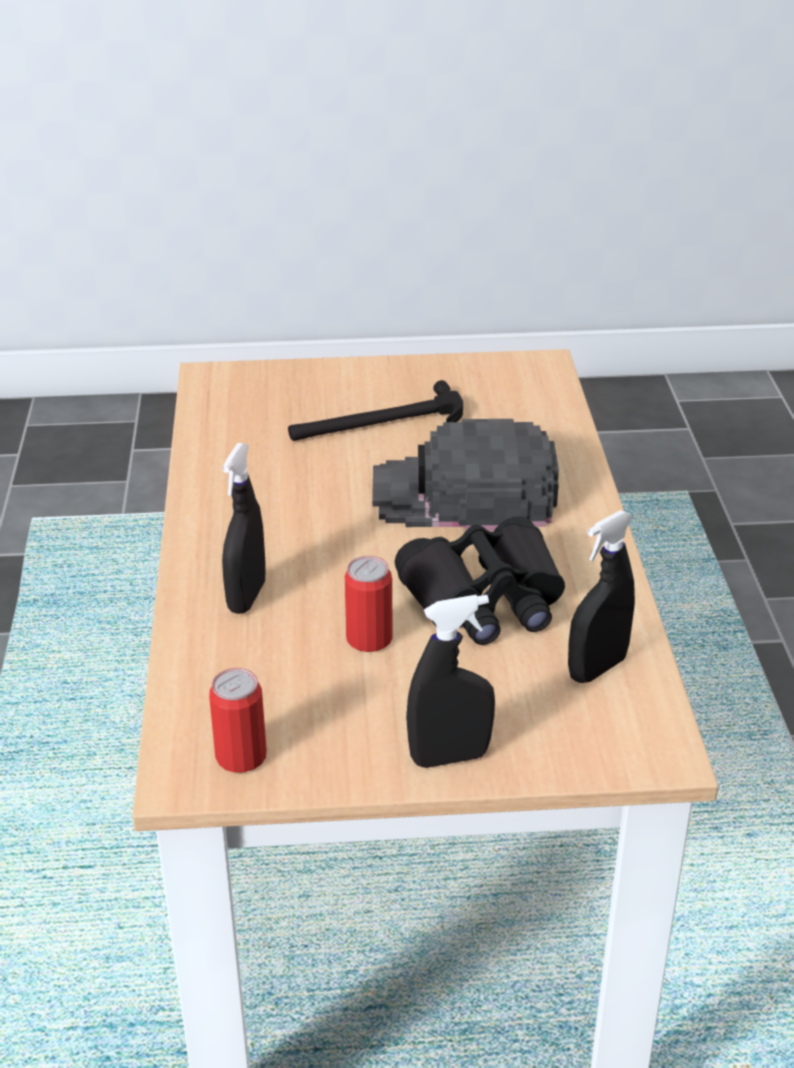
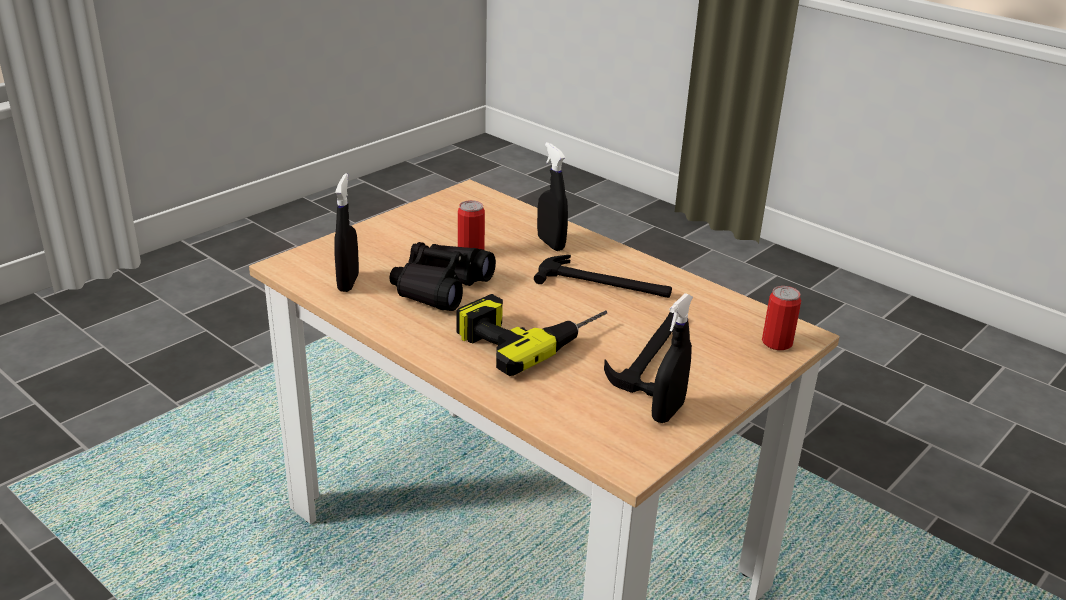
camera: 135 degrees right, 5 degrees down
(241, 756) = (459, 202): can -> can (777, 343)
(287, 510) = (604, 283): none -> hammer
(449, 757) = (377, 230): black spray bottle -> black spray bottle (667, 412)
(465, 494) = (529, 334): black cap -> power drill

